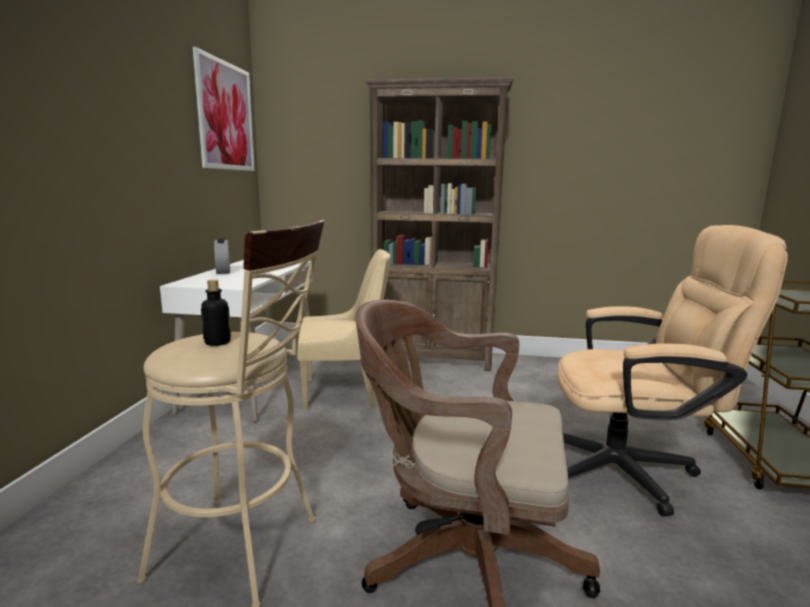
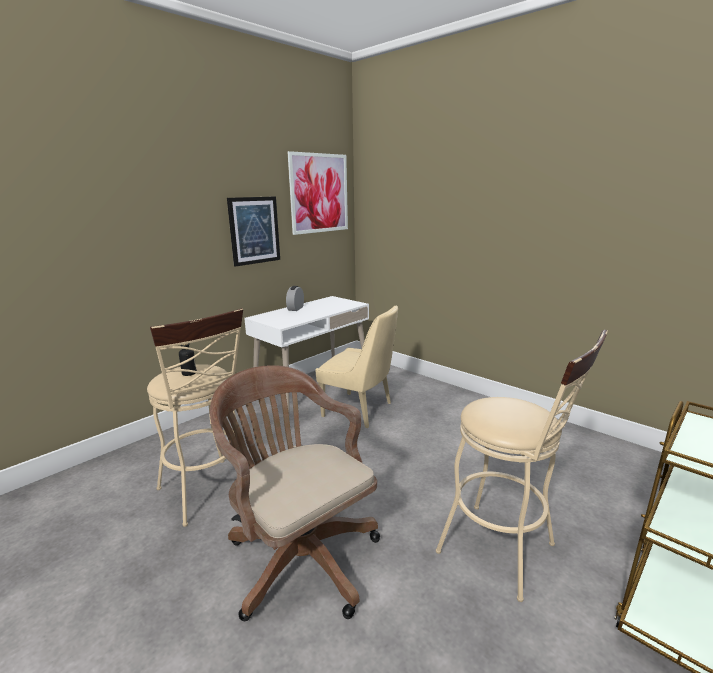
camera: 35 degrees right, 5 degrees up
(161, 152) = (254, 230): none -> picture
(433, 359) = (457, 399): brown bookcase -> none
(631, 470) = (505, 553): beige office chair -> beige stool

